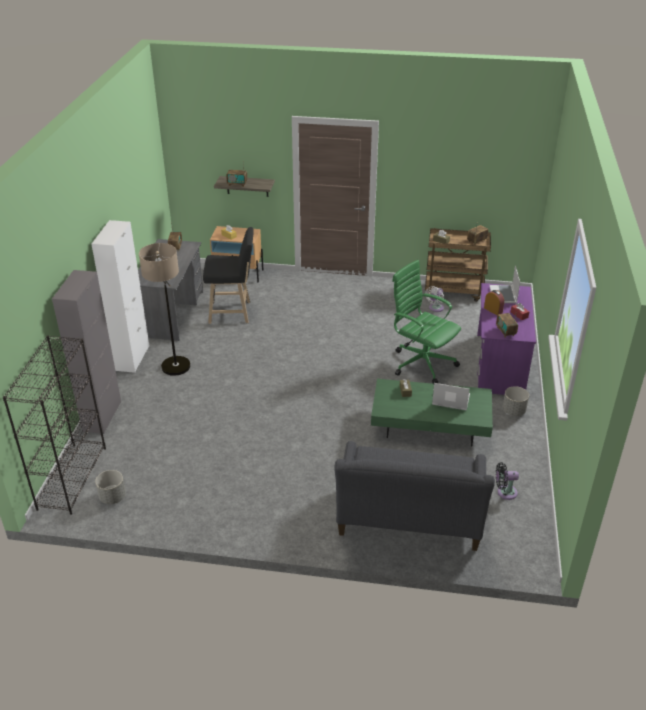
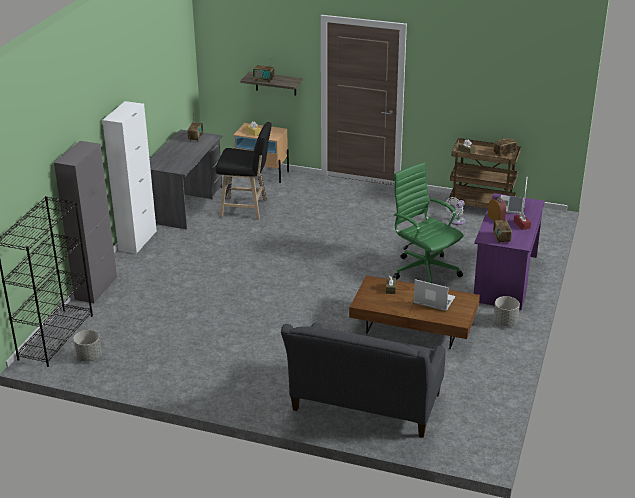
camera: 10 degrees right, 5 degrees down
(175, 374) = (174, 258): floor lamp -> none
(429, 426) = (413, 327): green coffee table -> brown coffee table
(504, 492) = (469, 392): black fan -> none

